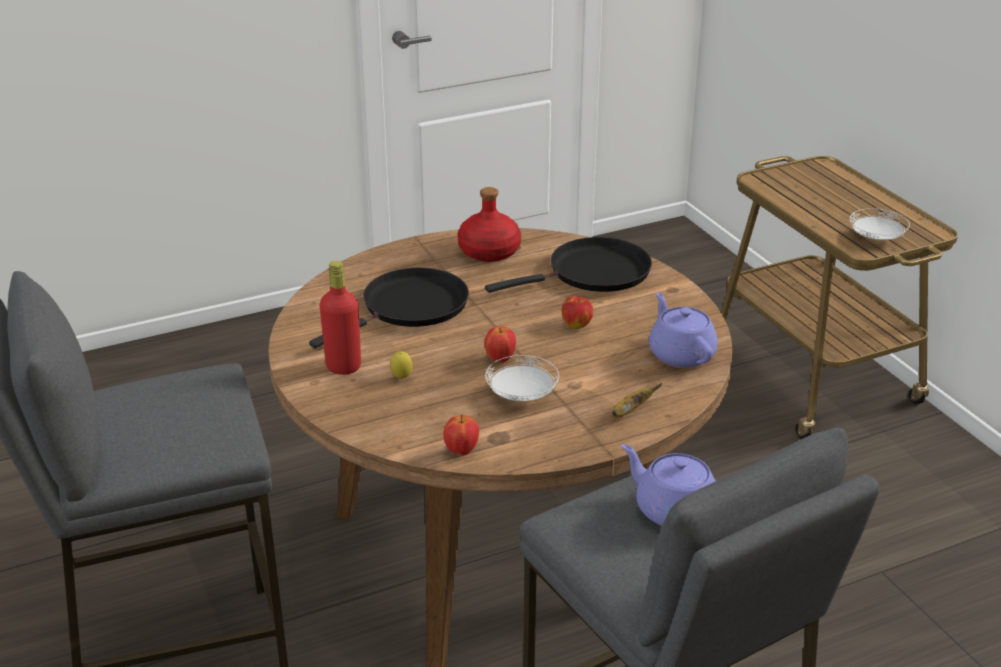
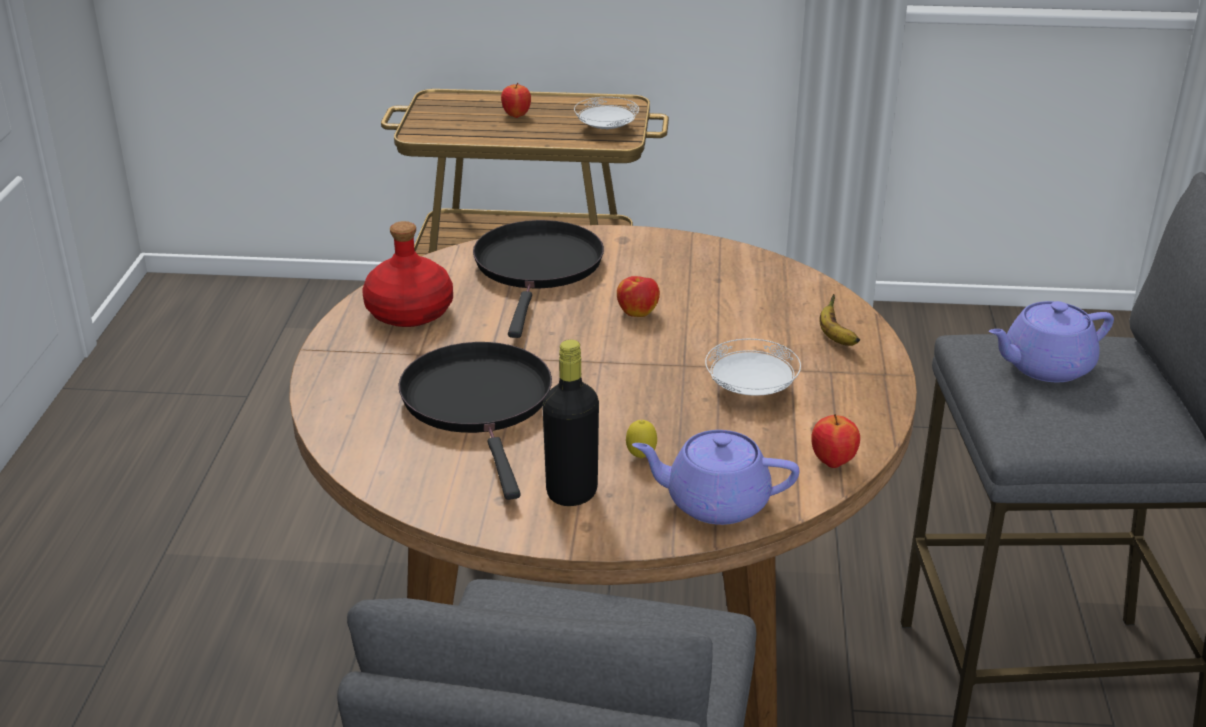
camera: 60 degrees left, 0 degrees up
(343, 367) = (572, 493): red bottle -> black bottle
(500, 359) = (662, 379): apple -> apple (516, 115)
(680, 354) = (752, 277): purple teapot -> purple teapot (715, 502)

